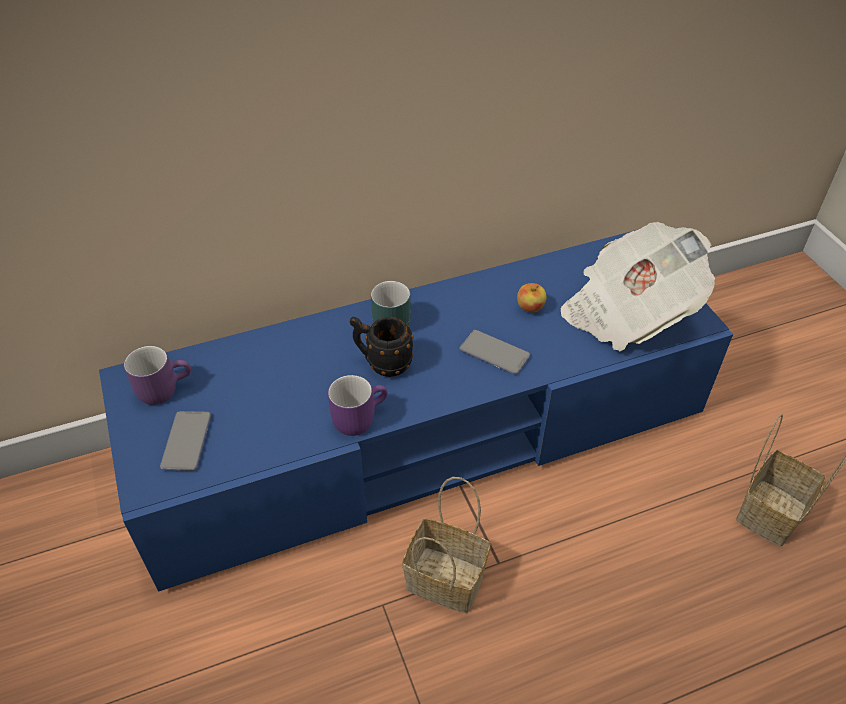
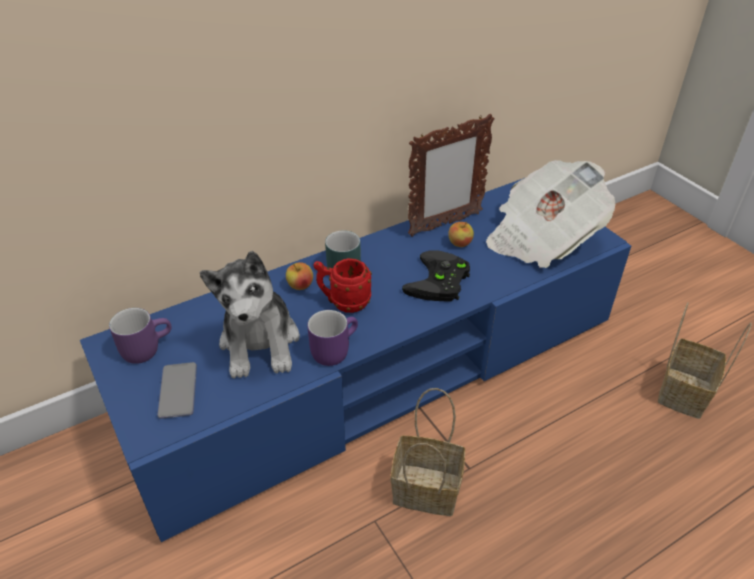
camera: 10 degrees left, 5 degrees down
(282, 398) = (260, 342): none -> plush toy
(340, 337) = (300, 286): none -> apple
(382, 363) = (343, 302): black mug -> red mug
(494, 353) = (439, 283): phone -> black game controller
(519, 281) = (444, 224): none -> picture frame

